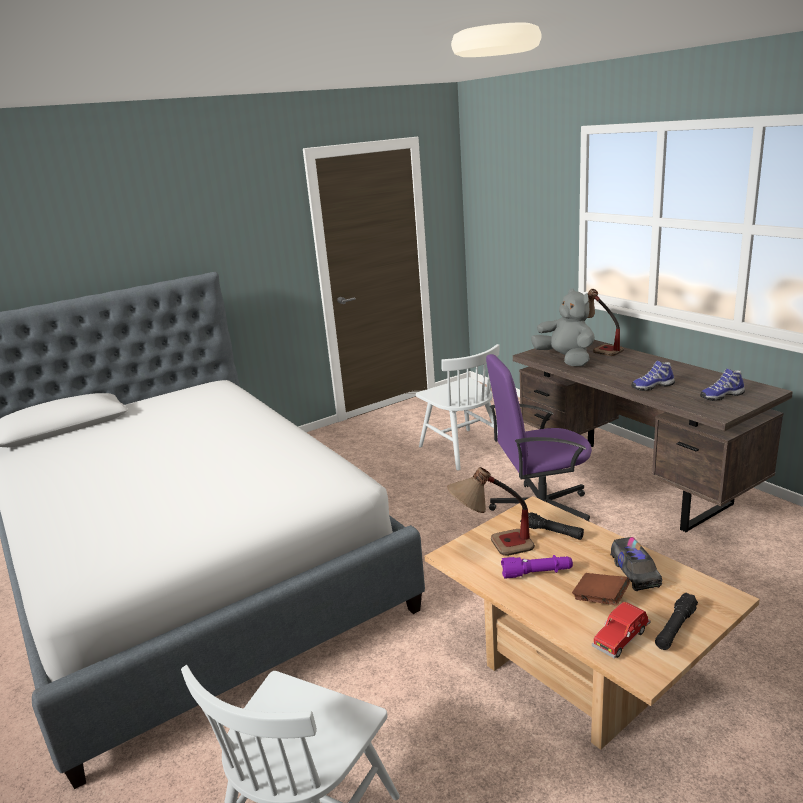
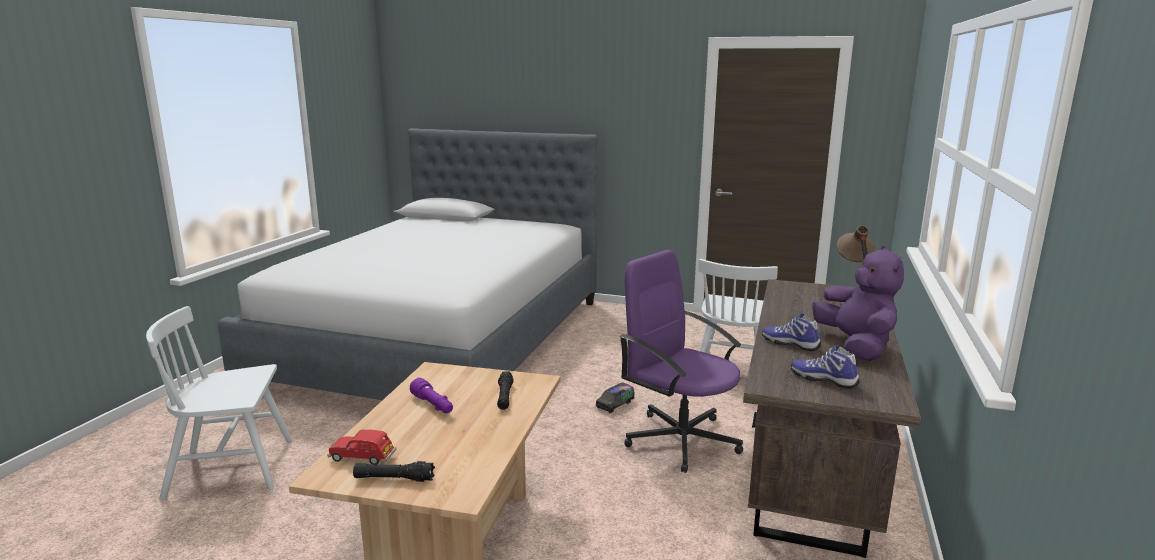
camera: 50 degrees right, 5 degrees down
(491, 548) = (455, 380): table lamp -> none
(566, 360) = (796, 298): grey plush toy -> none
(600, 599) = (415, 438): brown book -> none
(635, 573) = (469, 445): toy truck -> toy truck (615, 404)
(673, 372) = (855, 347): none -> purple plush toy

